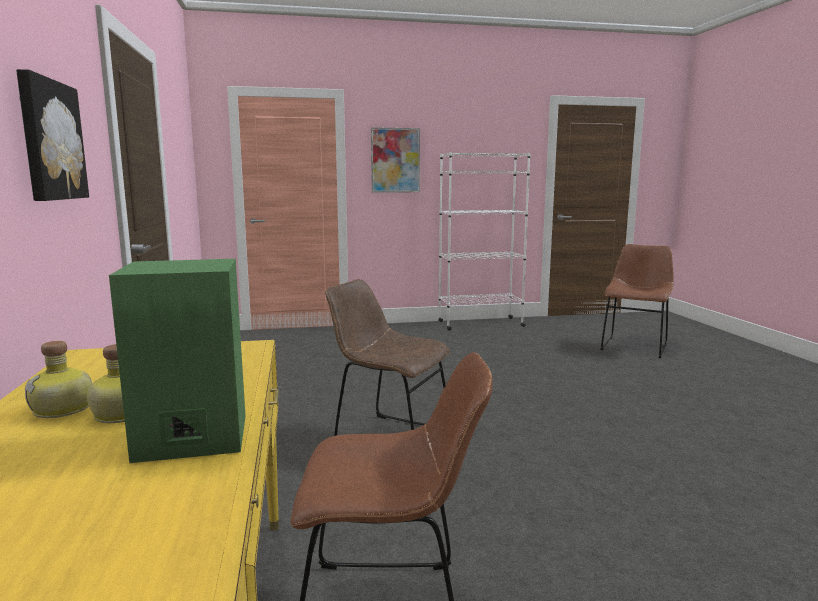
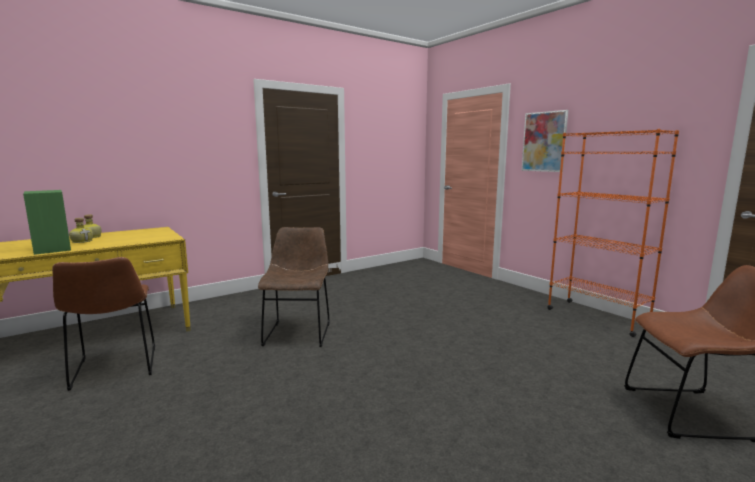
camera: 65 degrees right, 0 degrees up
(49, 140) = (179, 145): picture -> none
(480, 324) = (597, 317): white bookcase -> orange bookcase

